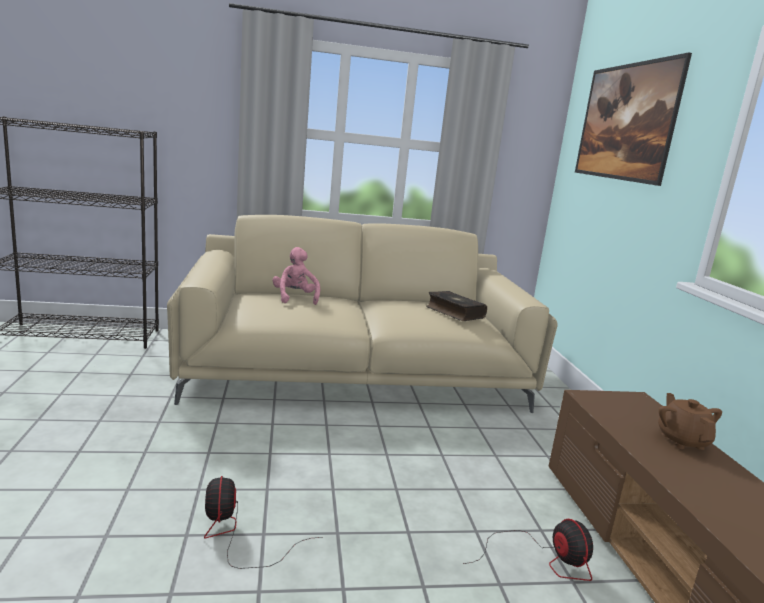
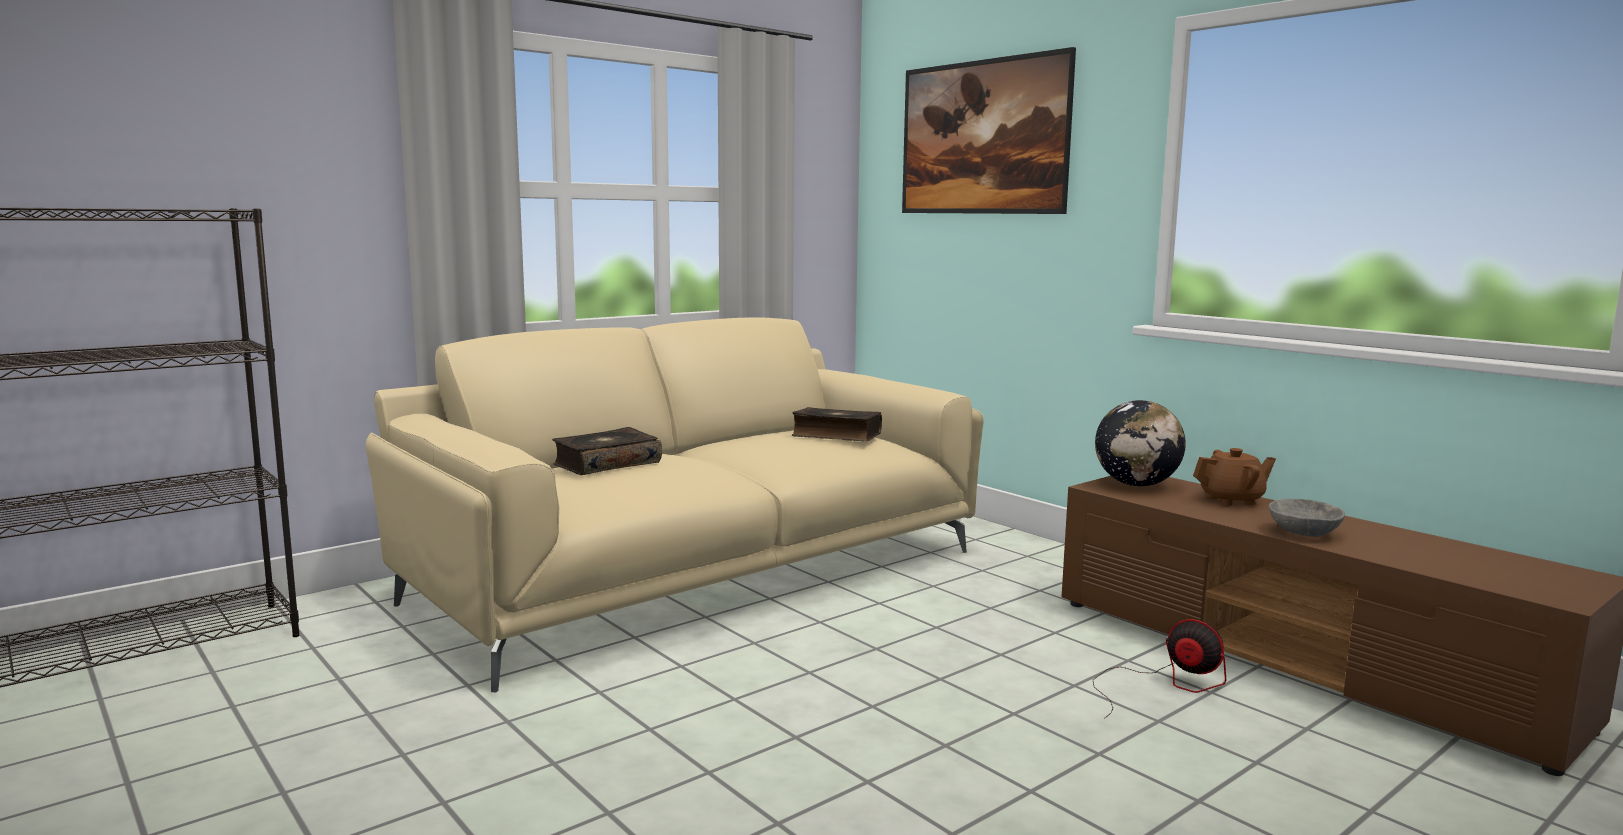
camera: 30 degrees left, 5 degrees down
(236, 535) = (838, 796): fan -> none
(295, 298) = (606, 464): pink plush toy -> book
(621, 404) = (1136, 485): none -> globe
(682, 440) = (1232, 500): brown teapot -> brown teapot turned 120 degrees clockwise
(697, 489) = (1303, 533): none -> grey bowl

